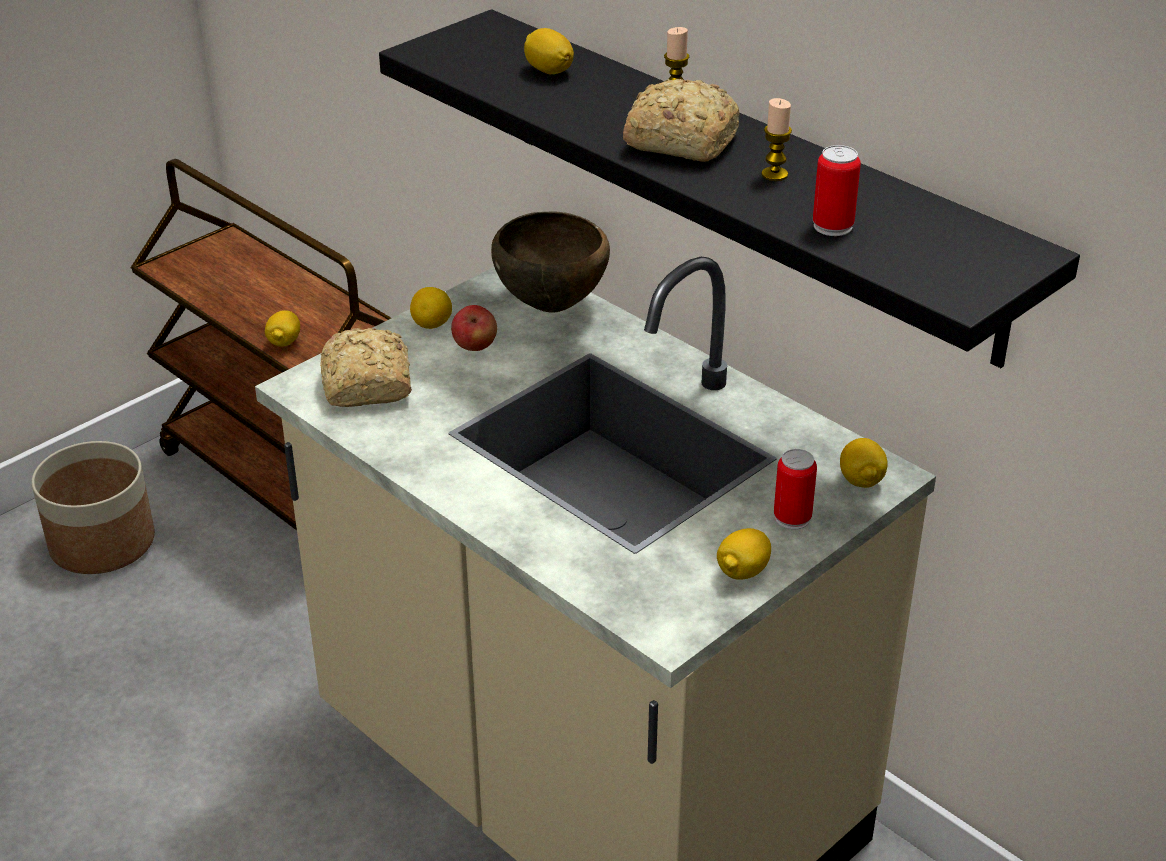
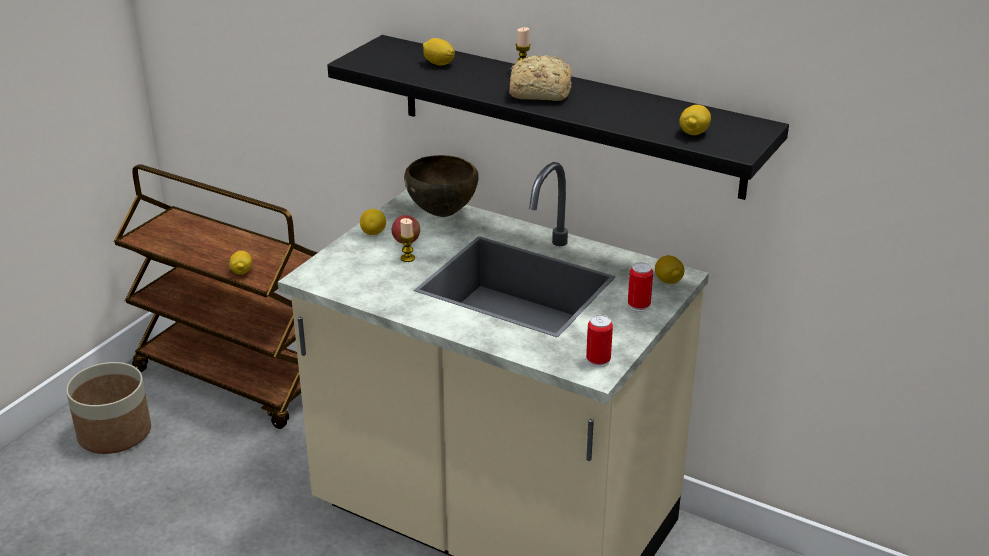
camera: 15 degrees left, 5 degrees down
(366, 386) = (349, 272): bread -> none
(742, 572) = (624, 337): lemon -> lemon (694, 133)
(774, 174) = (602, 103): candle -> candle (407, 258)
(832, 226) = (650, 125): can -> can (598, 360)

